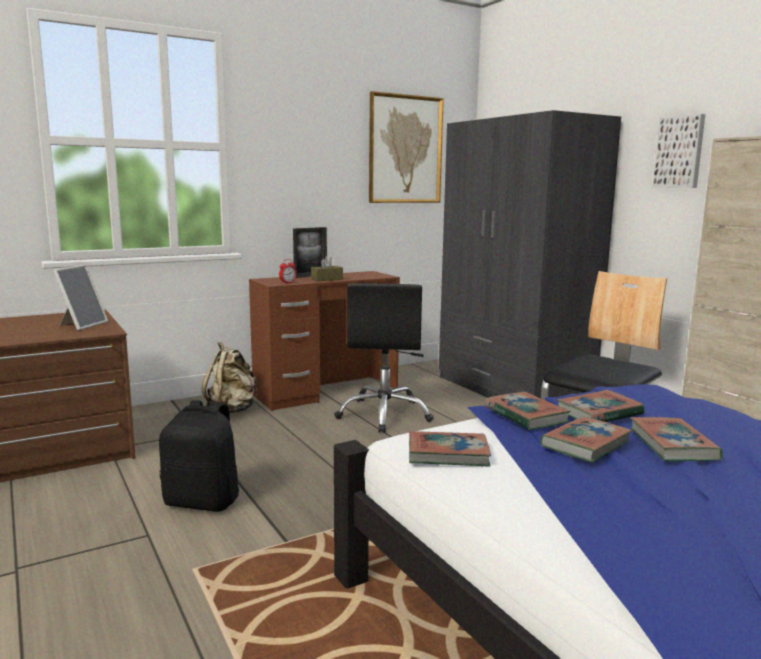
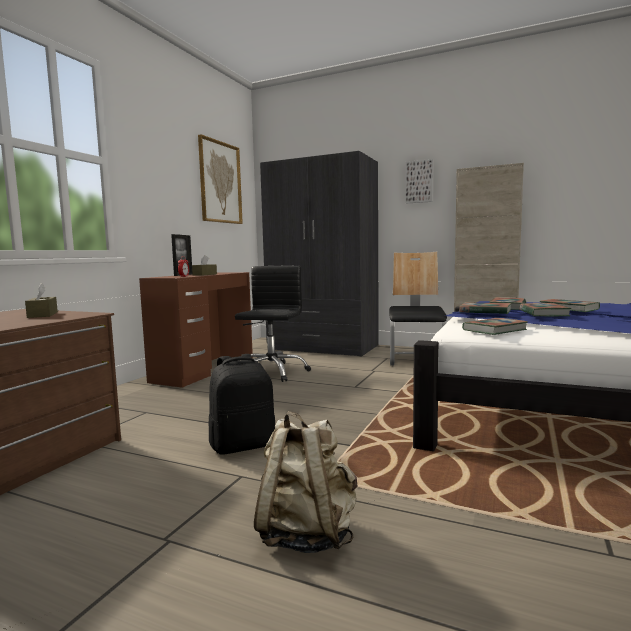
camera: 35 degrees left, 5 degrees down
(81, 325) = (42, 315): picture frame -> brown tissue box
(232, 410) = (148, 394): beige backpack -> beige backpack (306, 534)
(384, 414) = (271, 372): black office chair -> black office chair turned 135 degrees counterclockwise

